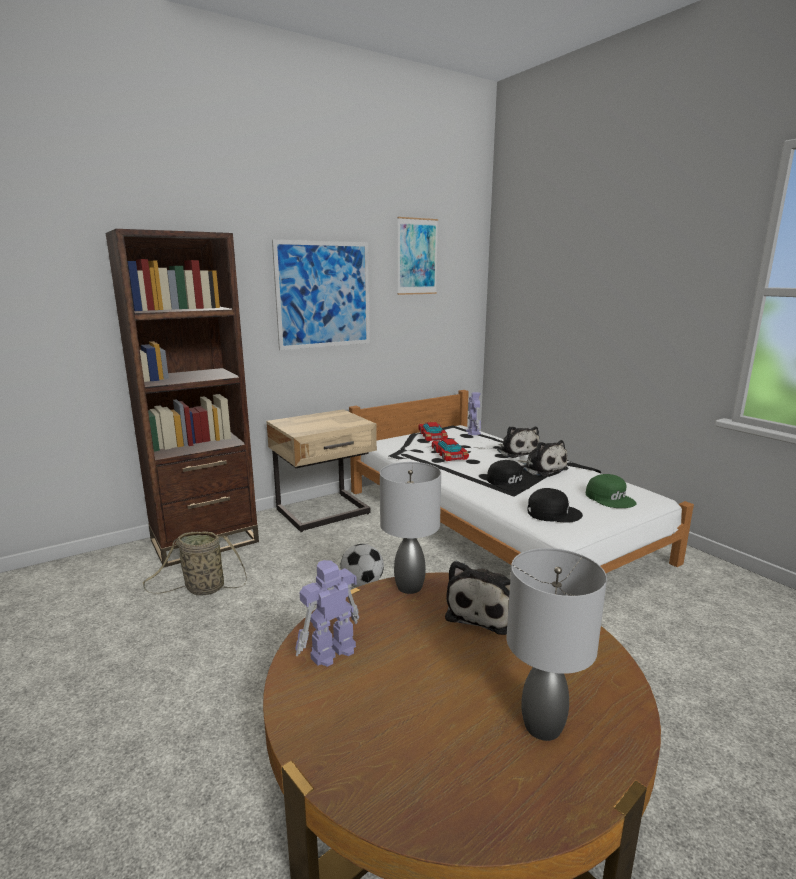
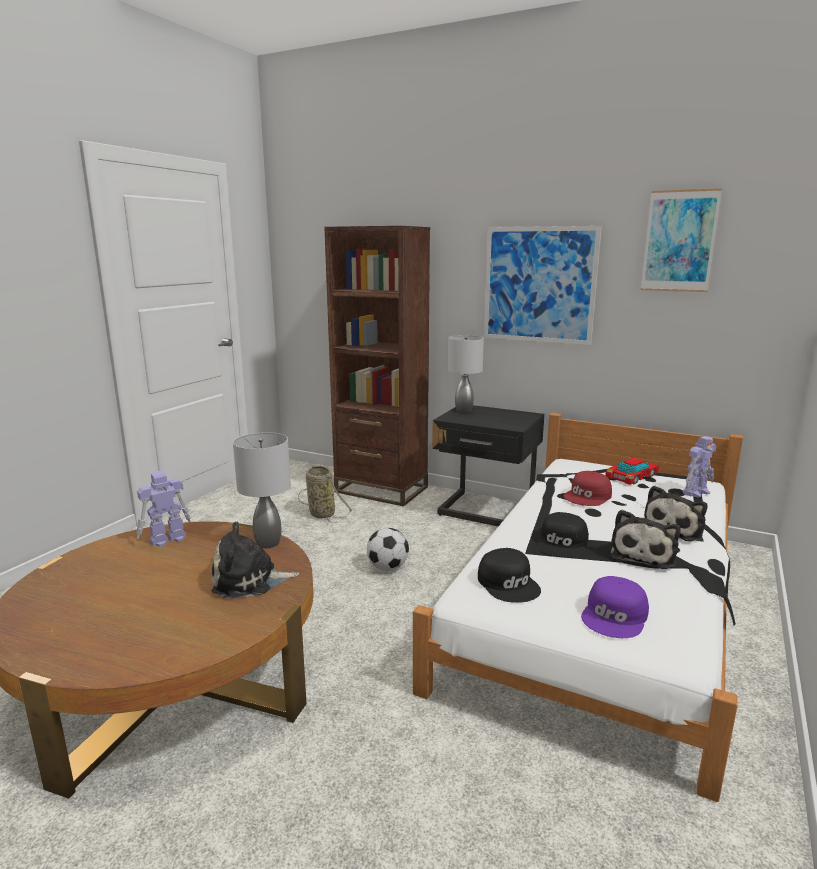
camera: 60 degrees right, 0 degrees up
(325, 513) = (485, 512): beige nightstand -> black nightstand
(331, 652) = (167, 539): toy robot -> toy robot turned 60 degrees counterclockwise
(449, 454) = (588, 496): toy car -> red cap
(541, 725) = (105, 630): grey table lamp -> grey table lamp (463, 410)
(610, 498) = (615, 616): green cap -> purple cap

